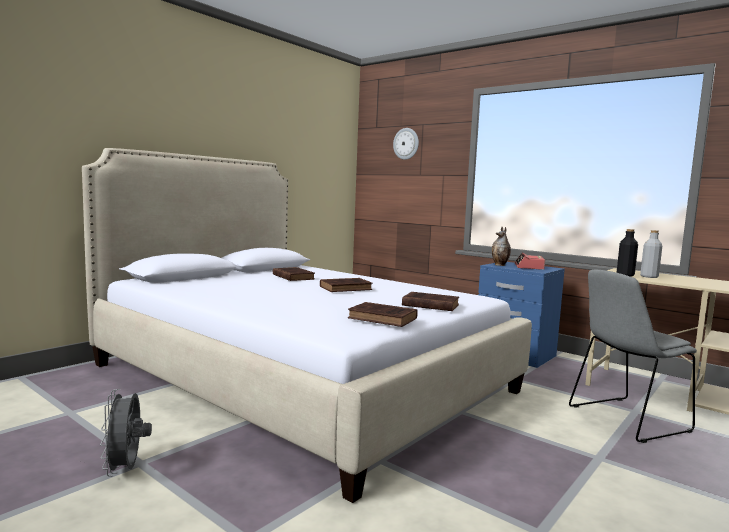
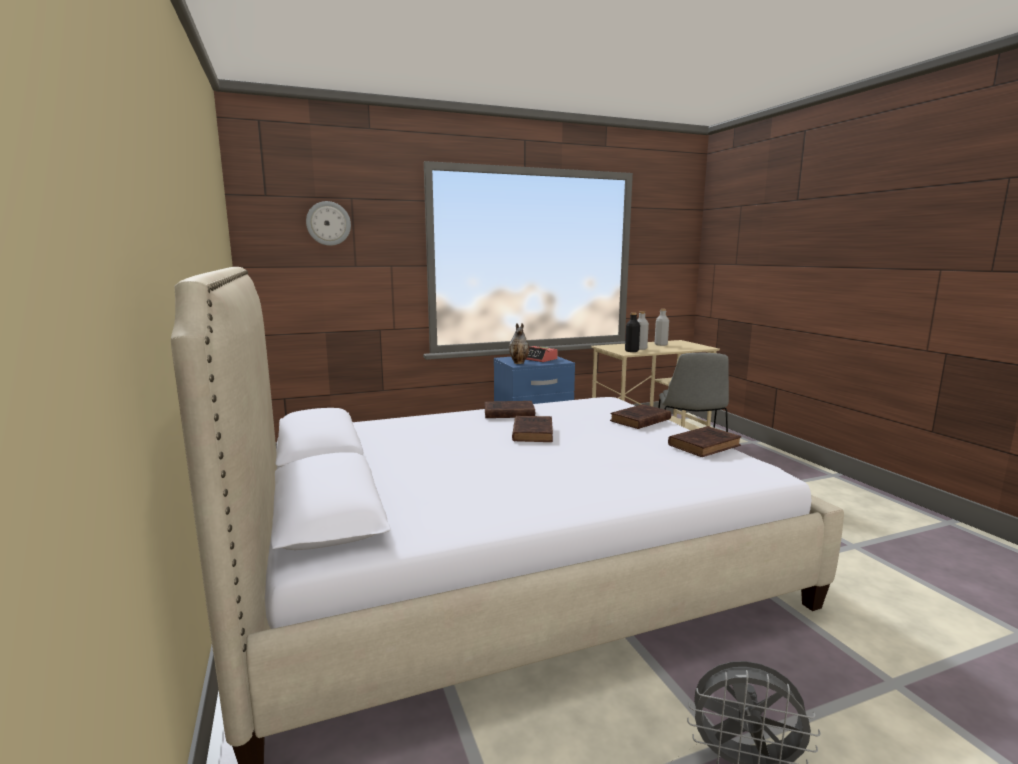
camera: 60 degrees left, 5 degrees up
(292, 277) = (422, 443): brown book -> brown book (507, 413)
(702, 281) = (661, 344): none -> grey bottle

